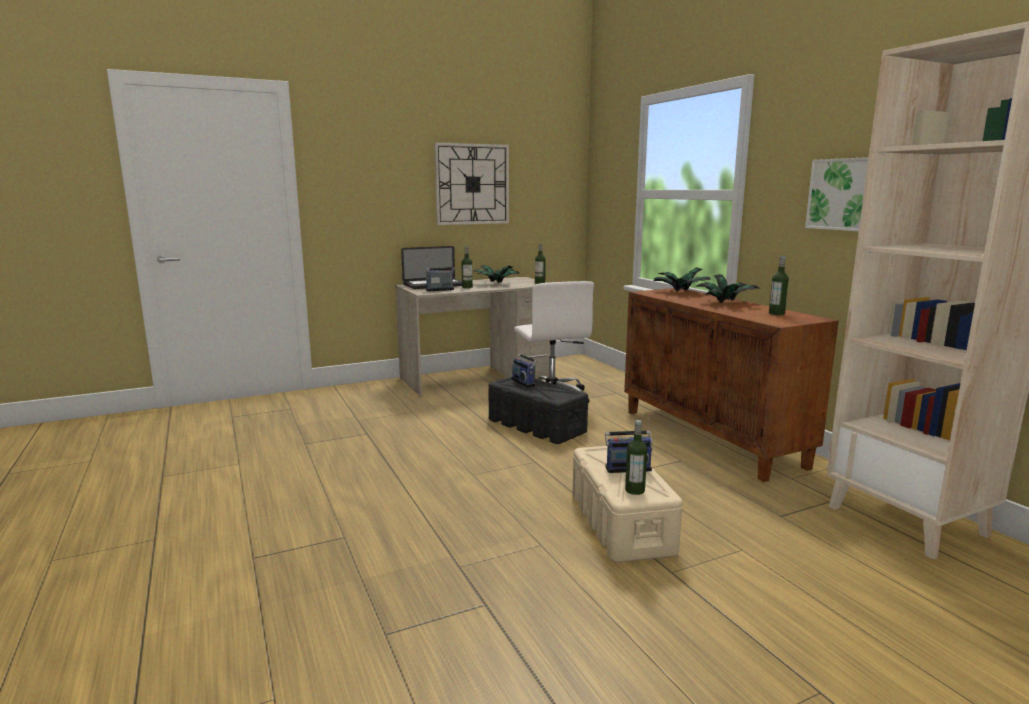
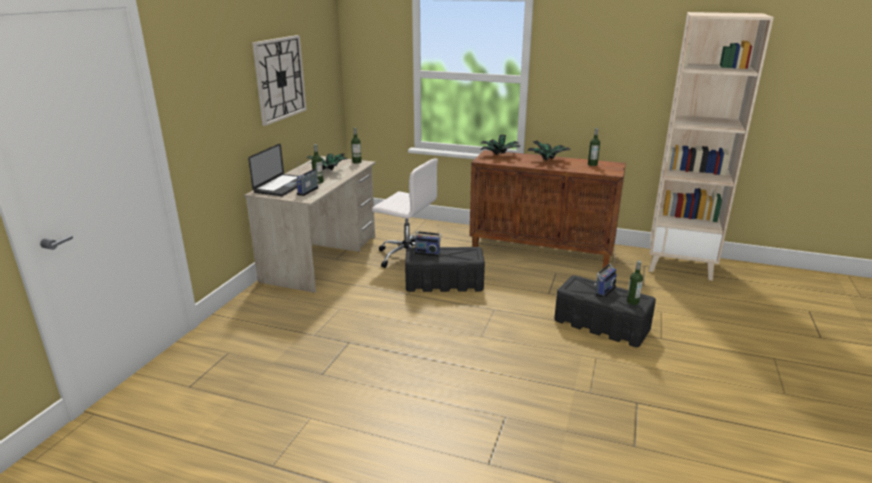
camera: 45 degrees left, 10 degrees up
(621, 524) = (602, 325): beige storage box -> black storage box
(843, 194) = (612, 83): picture -> none

